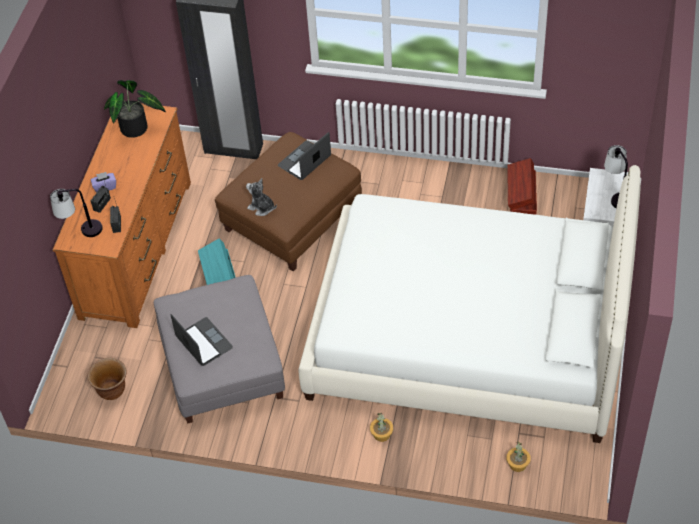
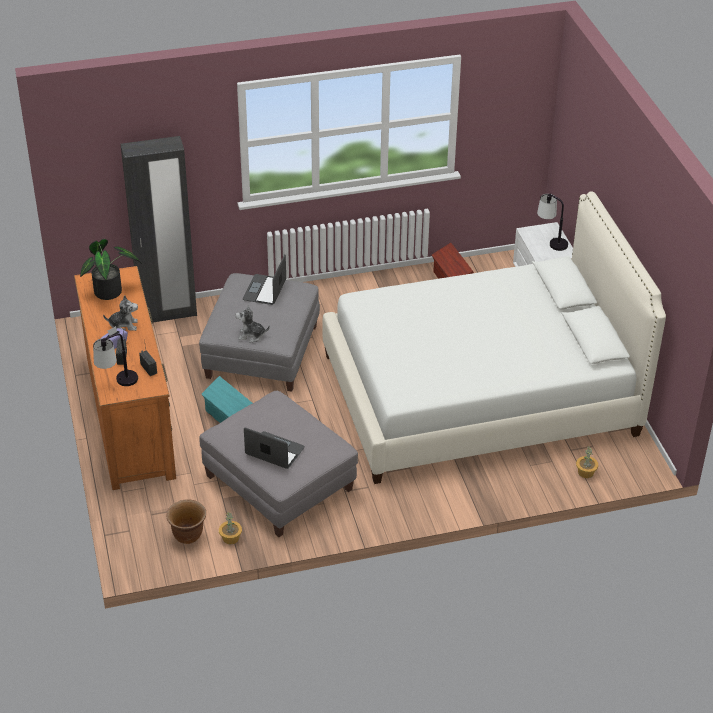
camera: 30 degrees left, 10 degrees down
(125, 169) = (124, 325): none -> plush toy
(292, 218) = (262, 351): brown ottoman -> grey ottoman
(382, 434) = (458, 488): potted plant -> potted plant (231, 538)

